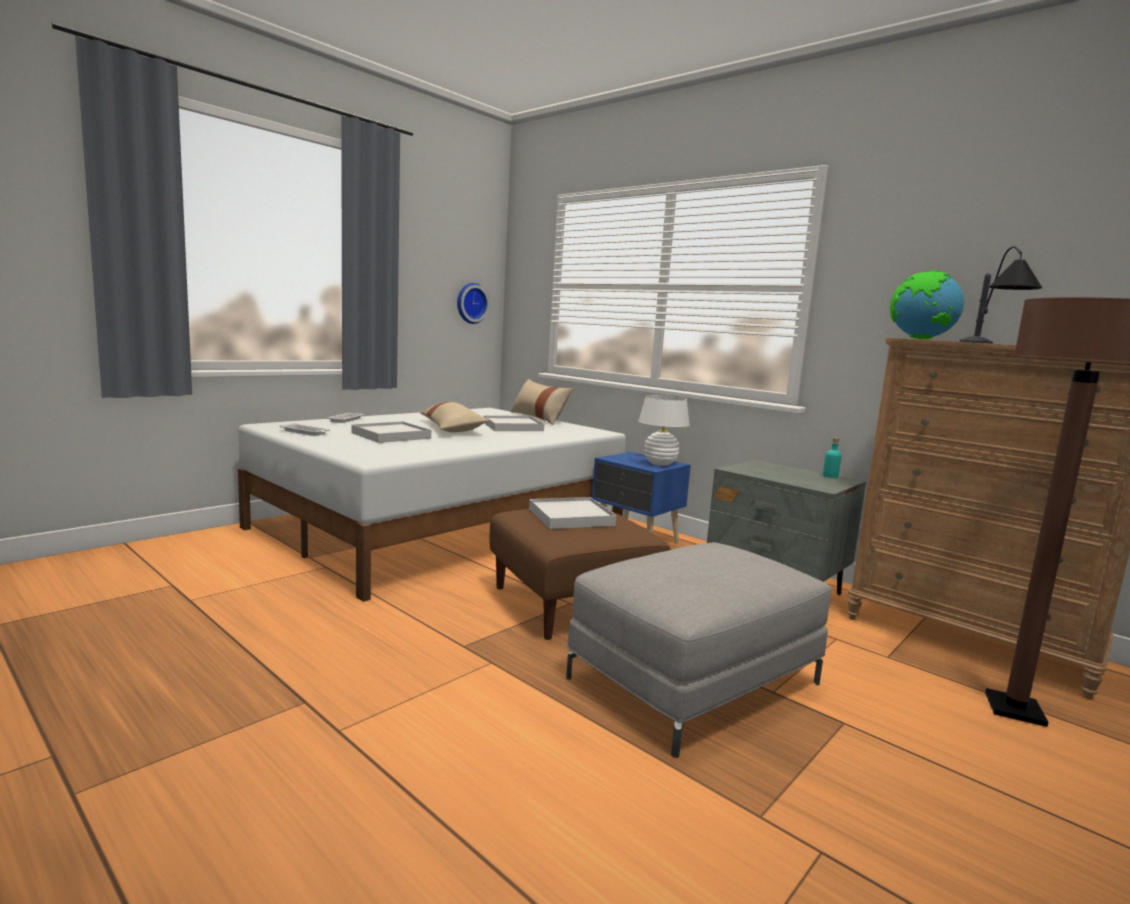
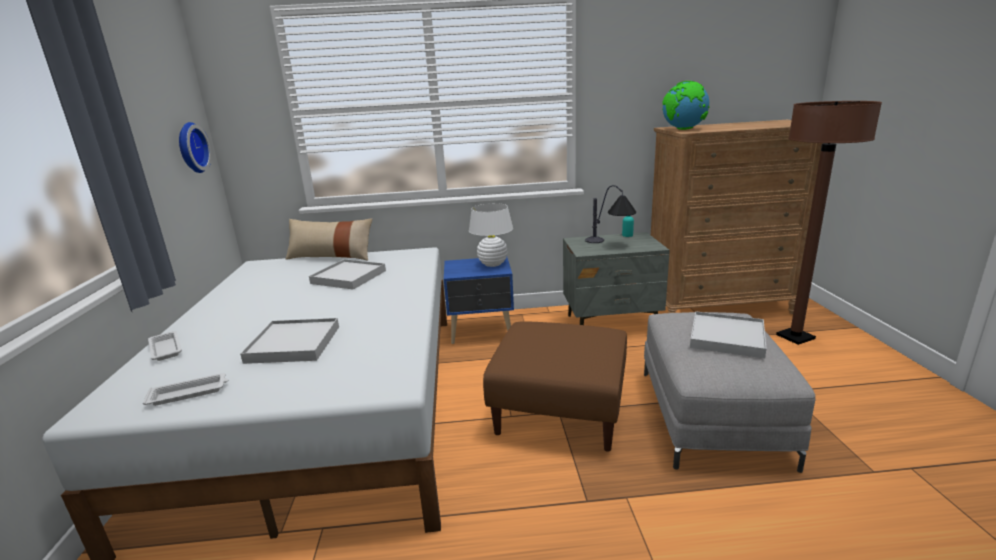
camera: 45 degrees left, 10 degrees up
(452, 428) = (310, 304): beige pillow -> none
(570, 517) = (545, 343): white tray -> white tray (727, 338)
(993, 343) = (719, 126): table lamp -> table lamp (610, 244)

